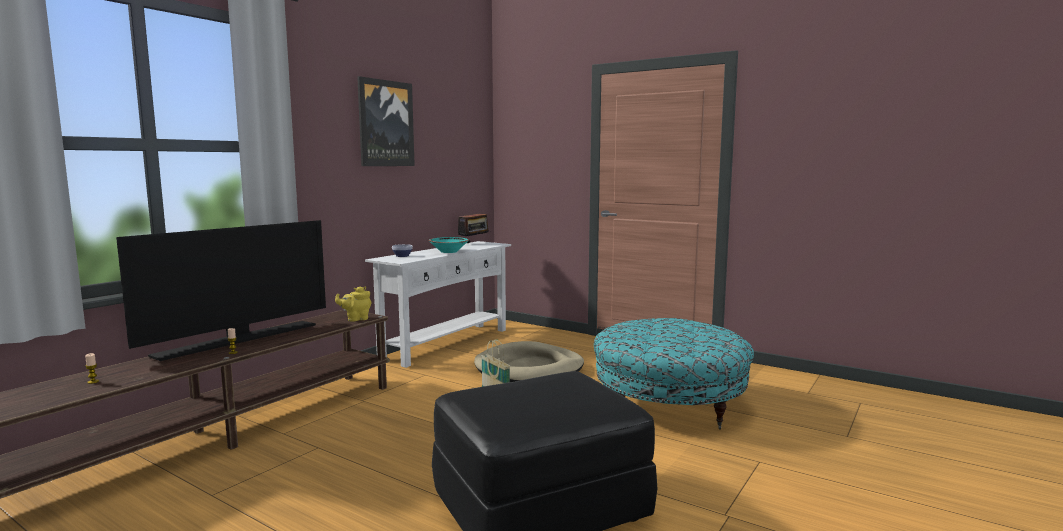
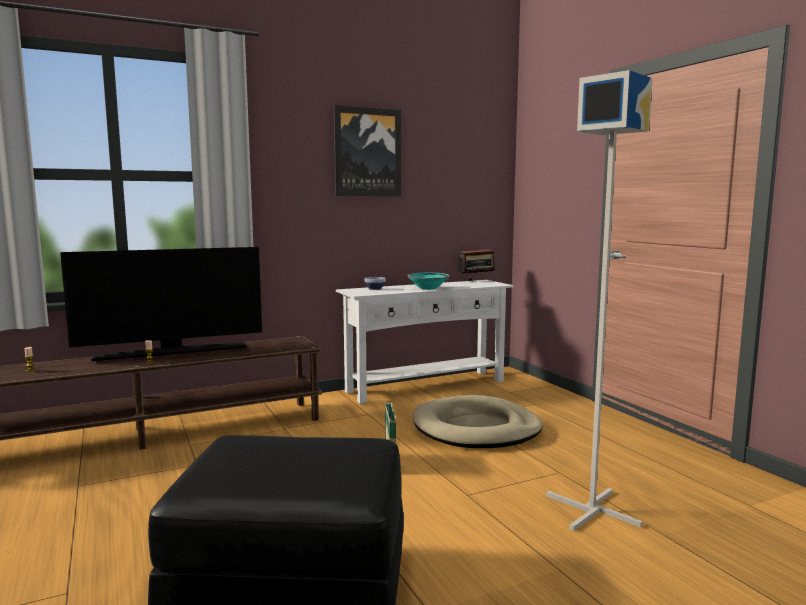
camera: 30 degrees right, 0 degrees up
(356, 319) = (290, 347): yellow teapot -> none
(669, 404) = (592, 509): turquoise ottoman -> grey floor lamp

